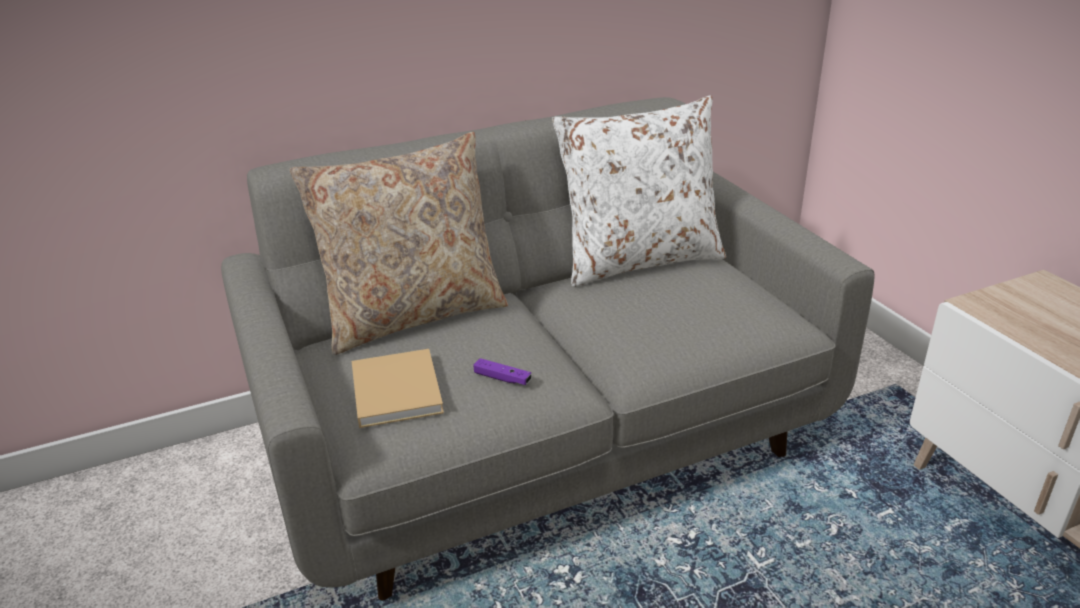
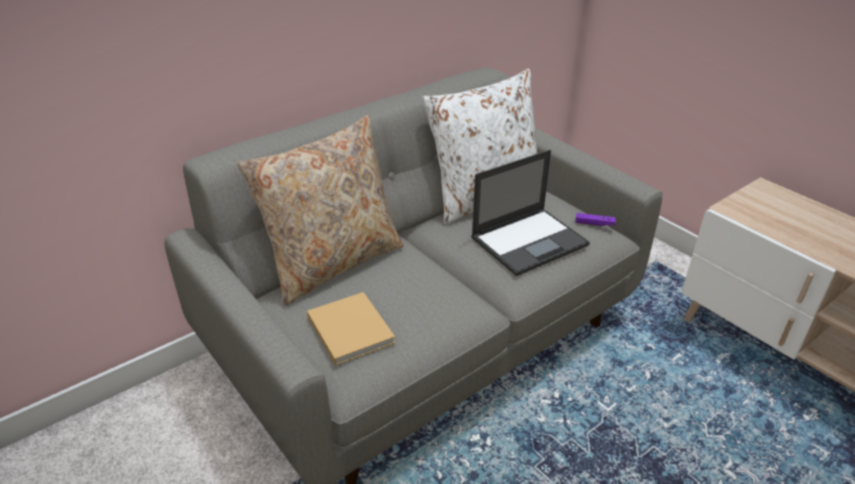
camera: 15 degrees left, 5 degrees up
(502, 378) = (426, 308): purple game controller -> purple game controller (594, 223)
(675, 316) = (530, 240): none -> laptop

